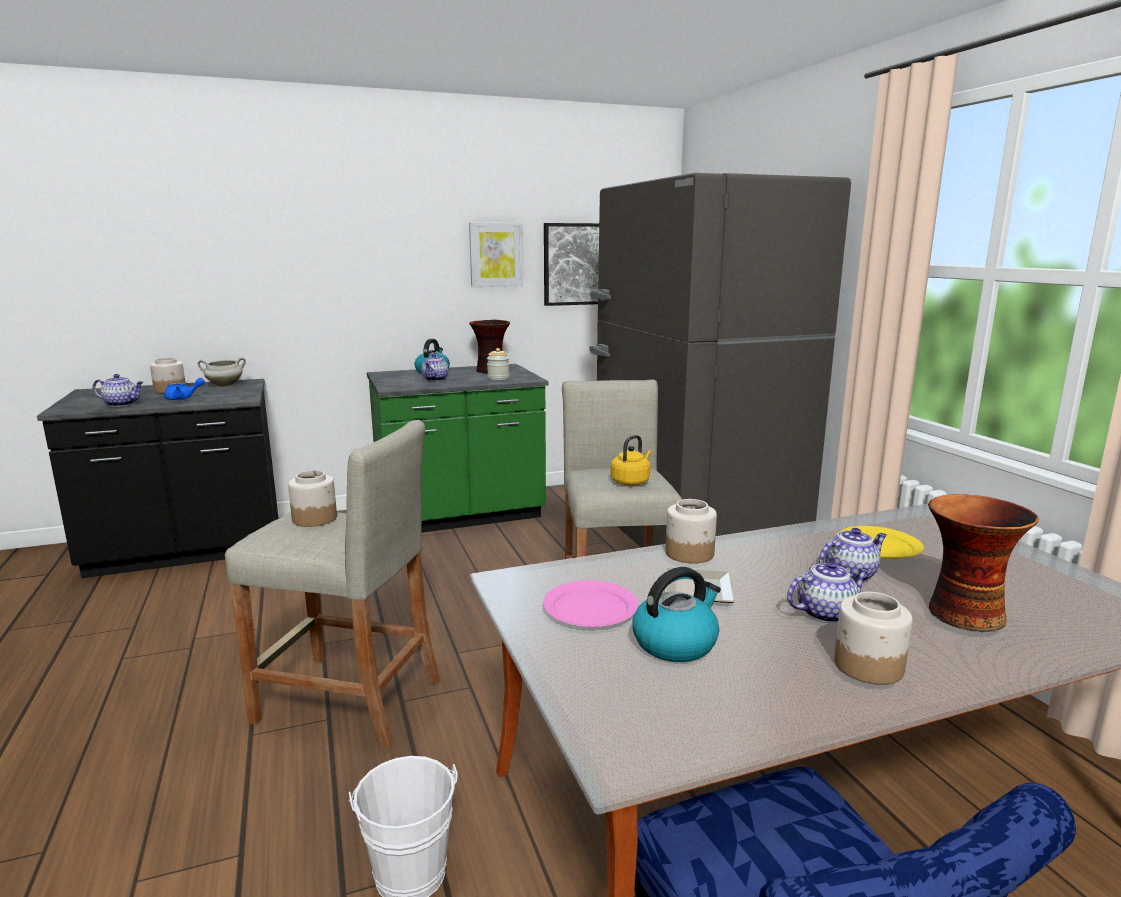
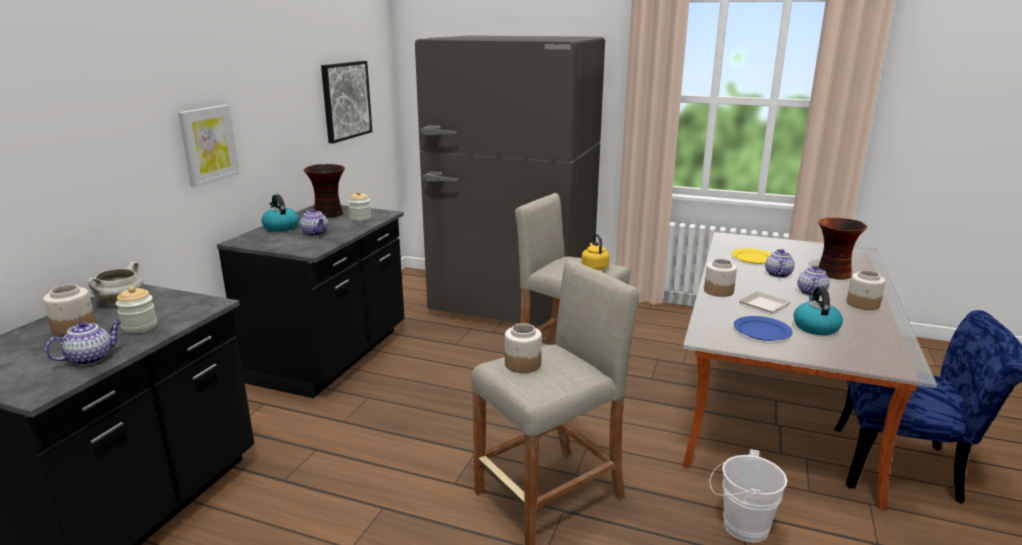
camera: 50 degrees left, 5 degrees up
(183, 398) = (140, 327): blue teapot -> jar
(460, 515) = (331, 356): green counter -> black counter
(496, 255) = (294, 100): picture -> picture (208, 144)
(590, 607) = (761, 331): pink plate -> blue plate

